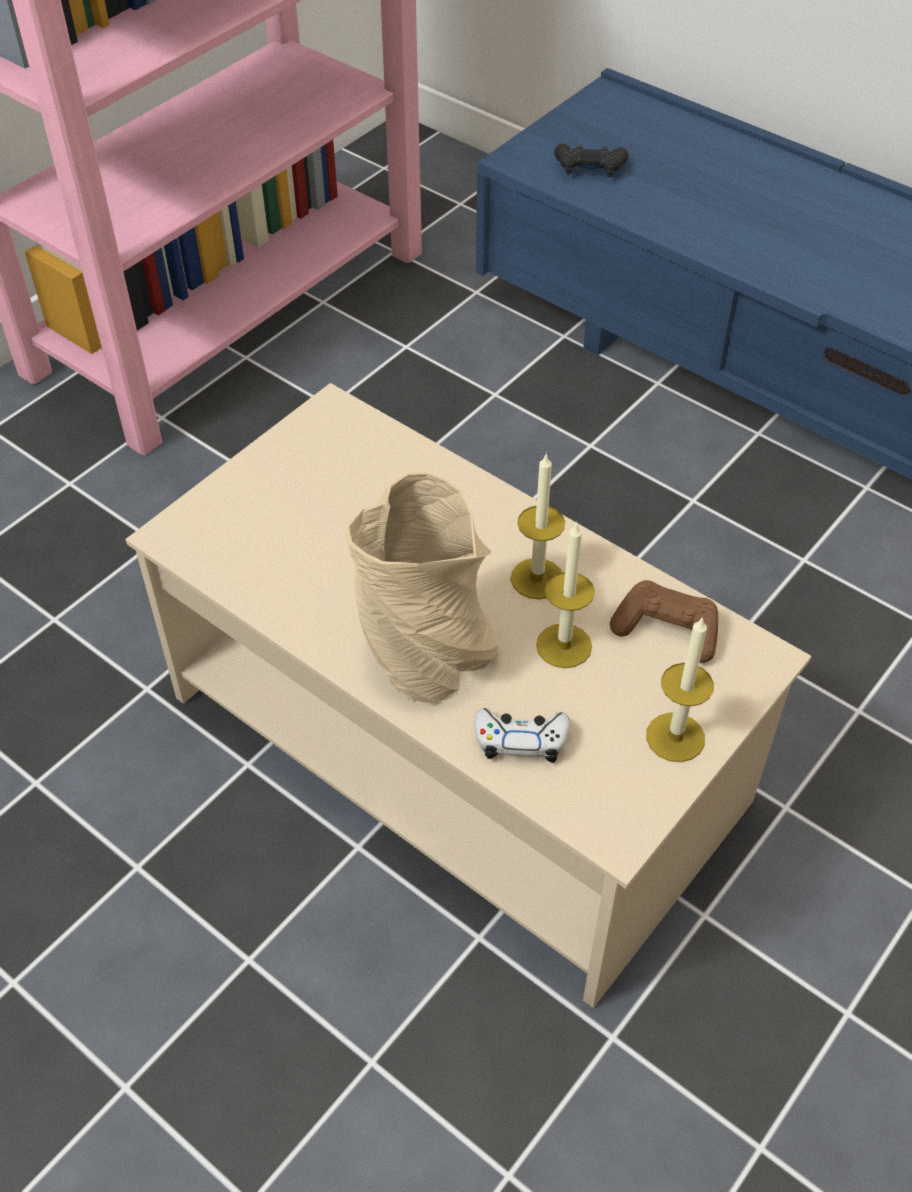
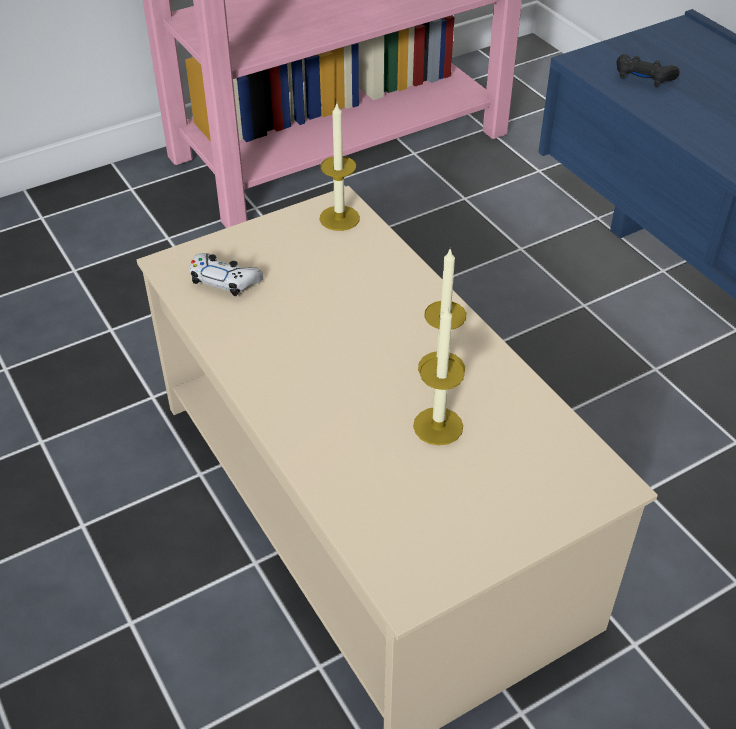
camera: 20 degrees right, 5 degrees down
(426, 655) = (320, 403): beige vase -> none
(521, 739) = (364, 490): white game controller -> white game controller (225, 280)
(666, 630) = (534, 437): brown game controller -> none
(675, 737) = (499, 526): candle -> candle (339, 218)

